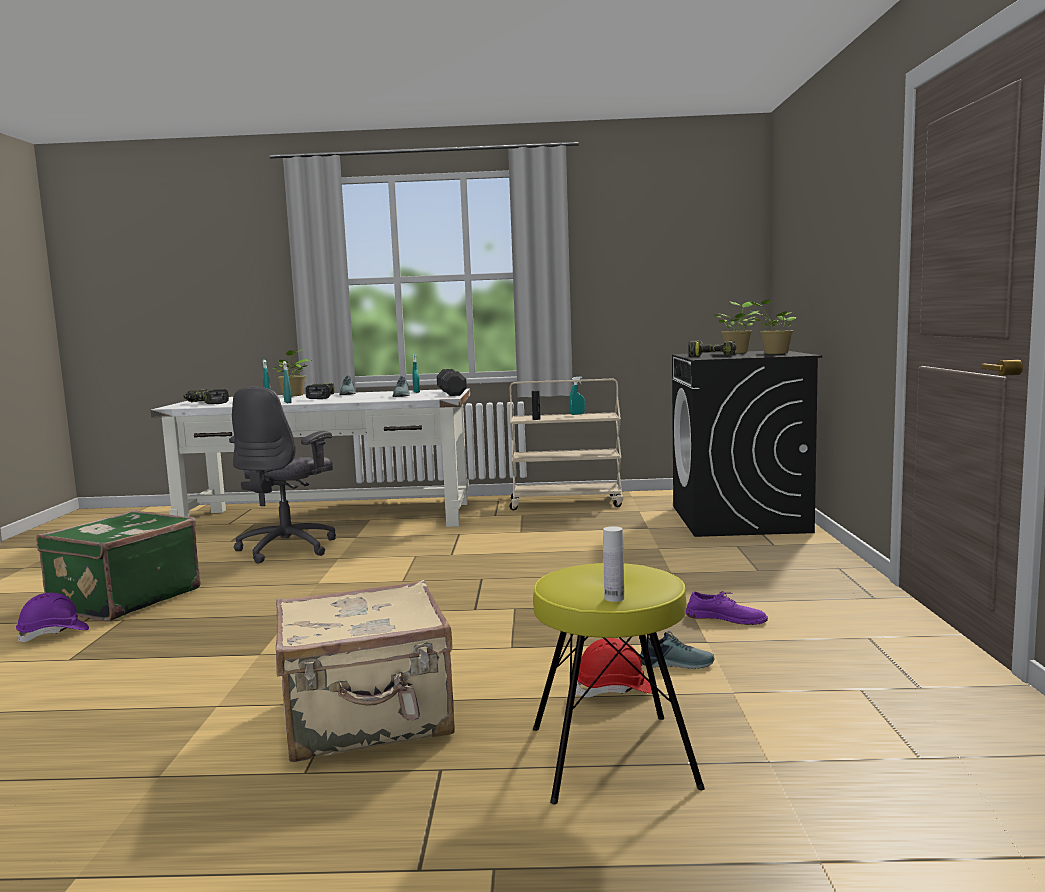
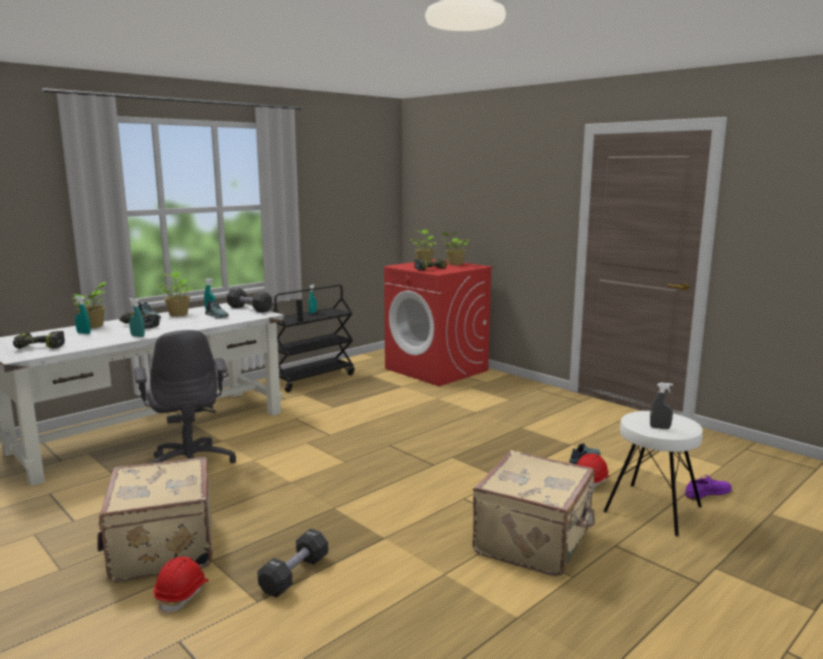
camera: 45 degrees left, 5 degrees up
(54, 634) = (182, 594): purple hard hat -> red hard hat
(123, 599) = (161, 549): green suitcase -> beige suitcase
(133, 652) = (294, 575): none -> black dumbbell
(381, 393) = (178, 314): none -> potted plant
(567, 503) = (312, 379): beige cart -> black cart
(575, 585) = (660, 428): none -> grey spray bottle
(613, 757) = (653, 509): yellow stool -> white stool
(614, 598) = (689, 429): white bottle -> none
(726, 618) = (552, 430): purple shoe -> purple shoe (707, 492)
(740, 519) = (437, 370): black washing machine -> red washing machine

